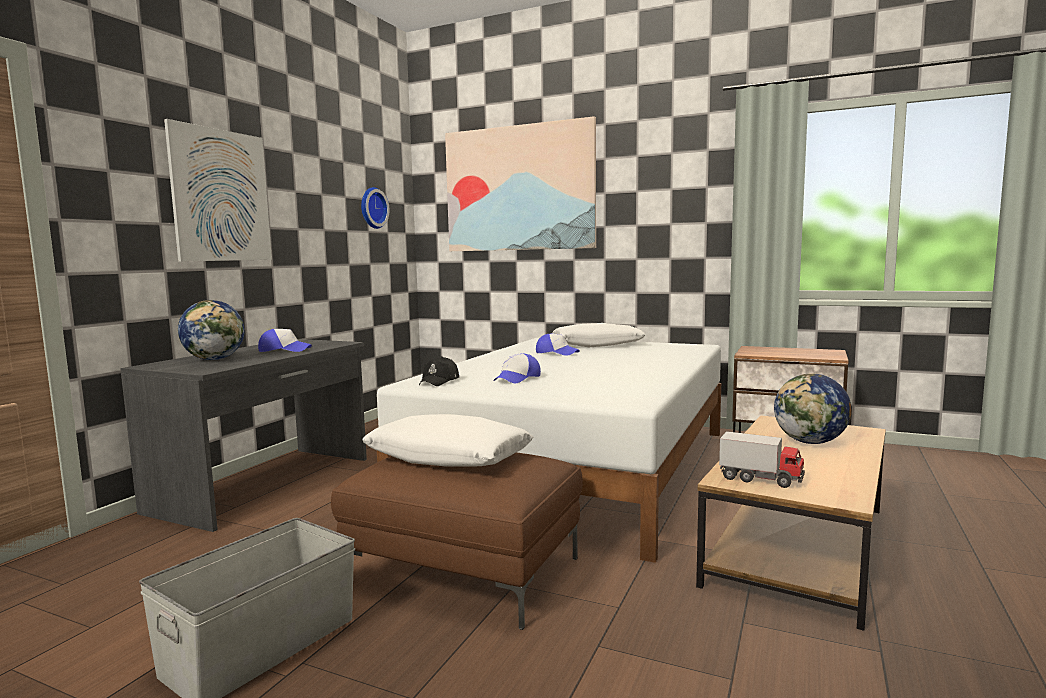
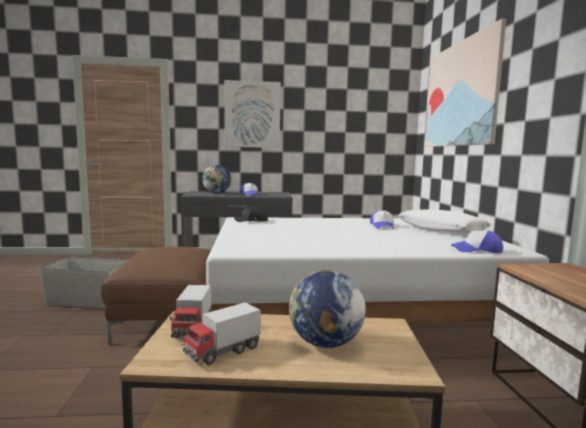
camera: 60 degrees right, 0 degrees up
(372, 208) = (370, 117): wall clock -> none
(448, 457) = (165, 252): white pillow -> none
(517, 378) = (277, 229): cap -> cap (477, 250)
(824, 473) = (223, 352): none -> toy truck

